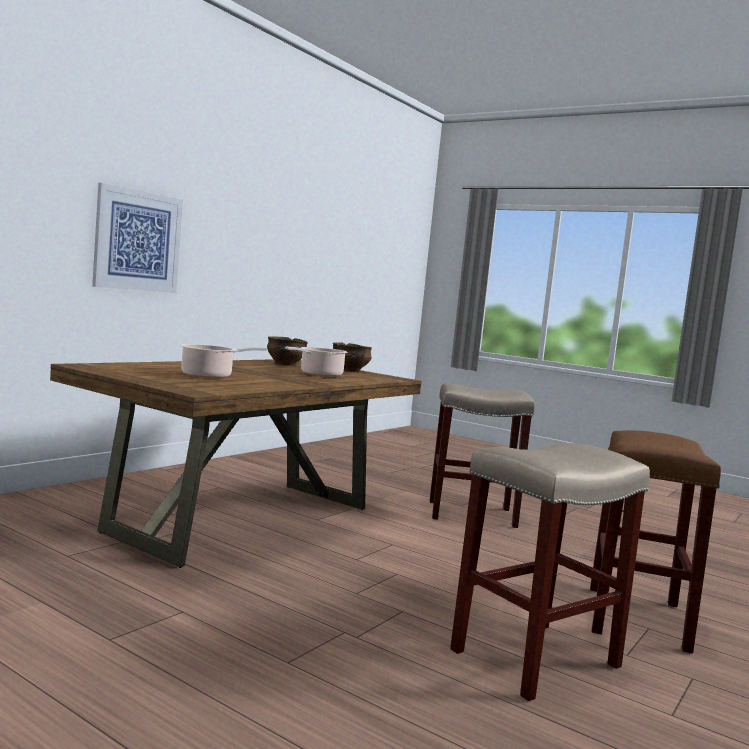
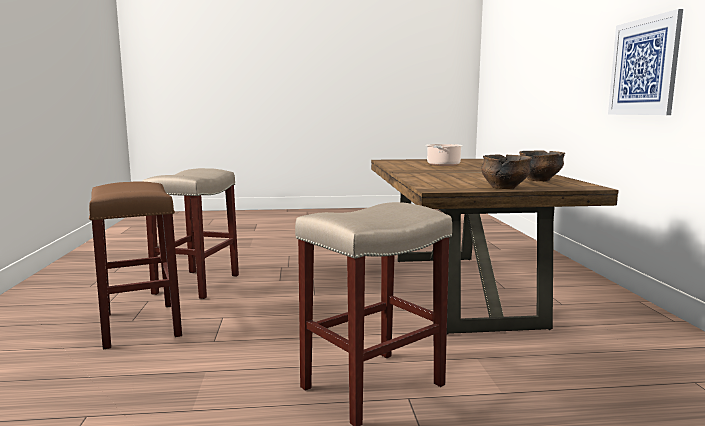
camera: 140 degrees right, 5 degrees up
(319, 374) = (459, 177): cooking pot -> none

